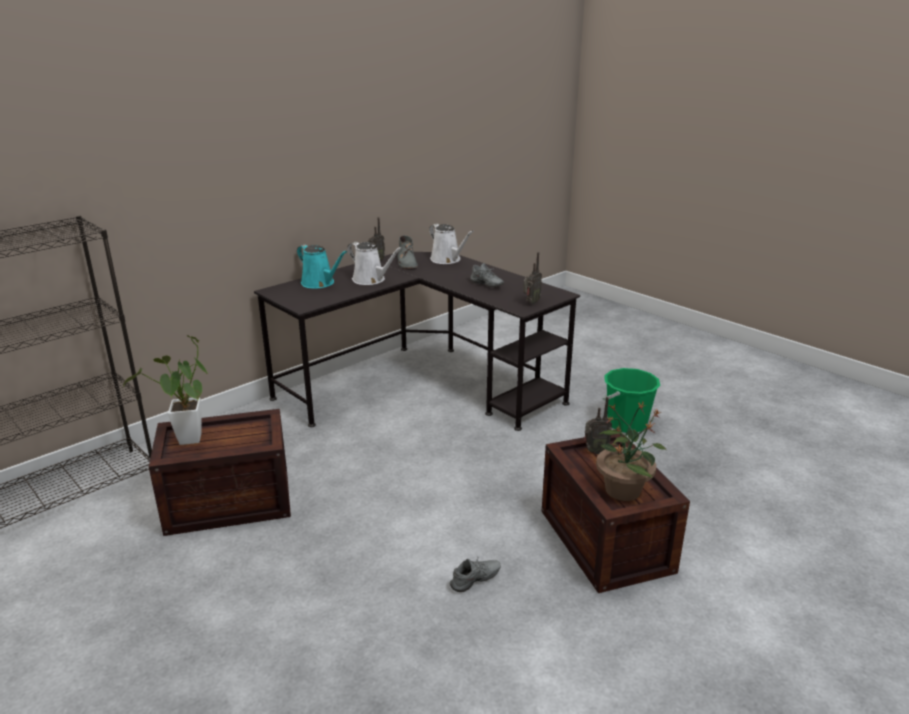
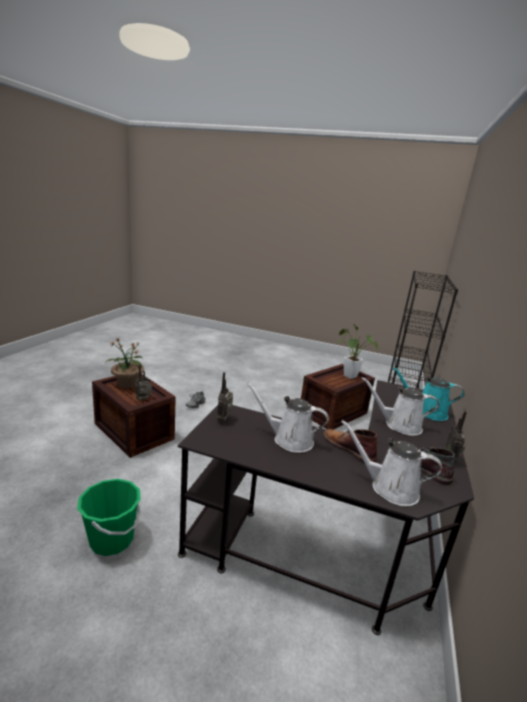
camera: 150 degrees right, 5 degrees down
(443, 276) = (348, 448): none -> brown boot
(486, 285) = (289, 439): grey shoe -> white watering can

